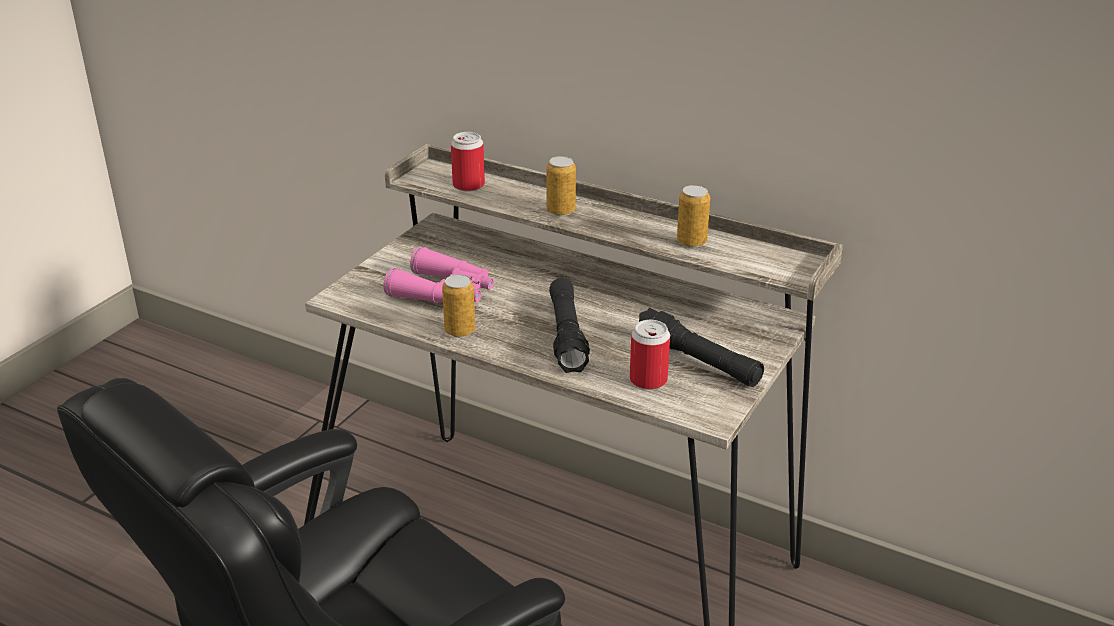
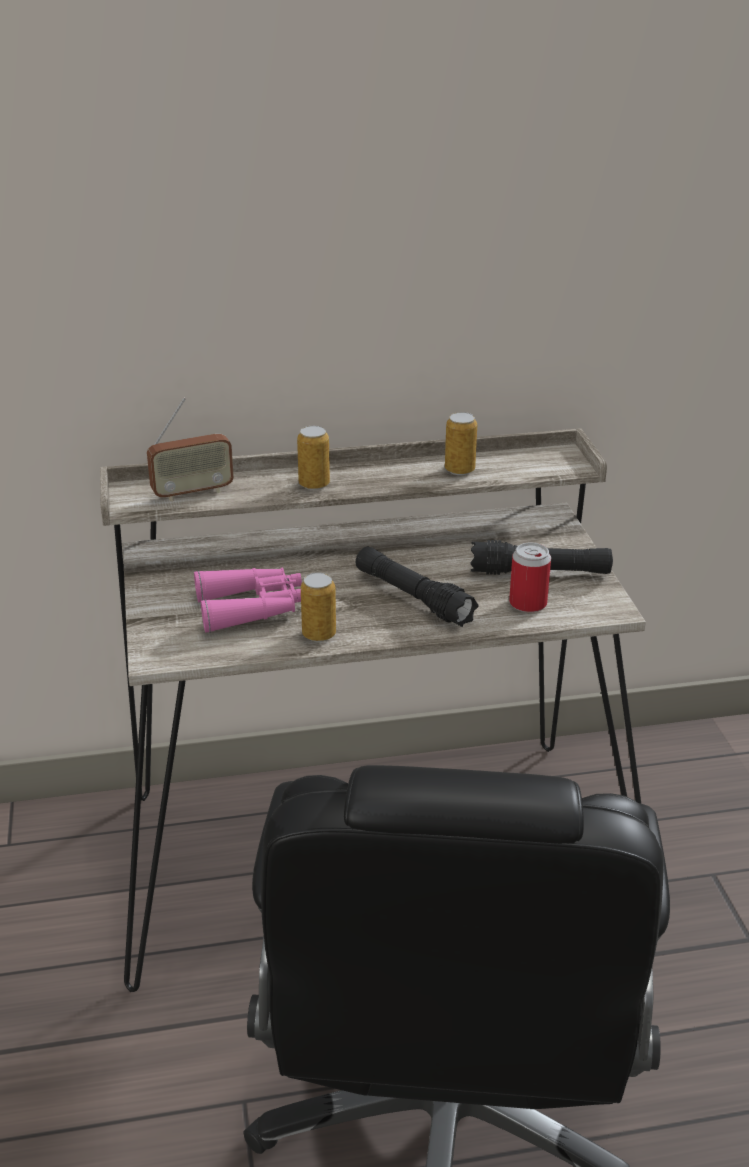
camera: 40 degrees left, 0 degrees up
(468, 185) = (192, 493): can -> radio

